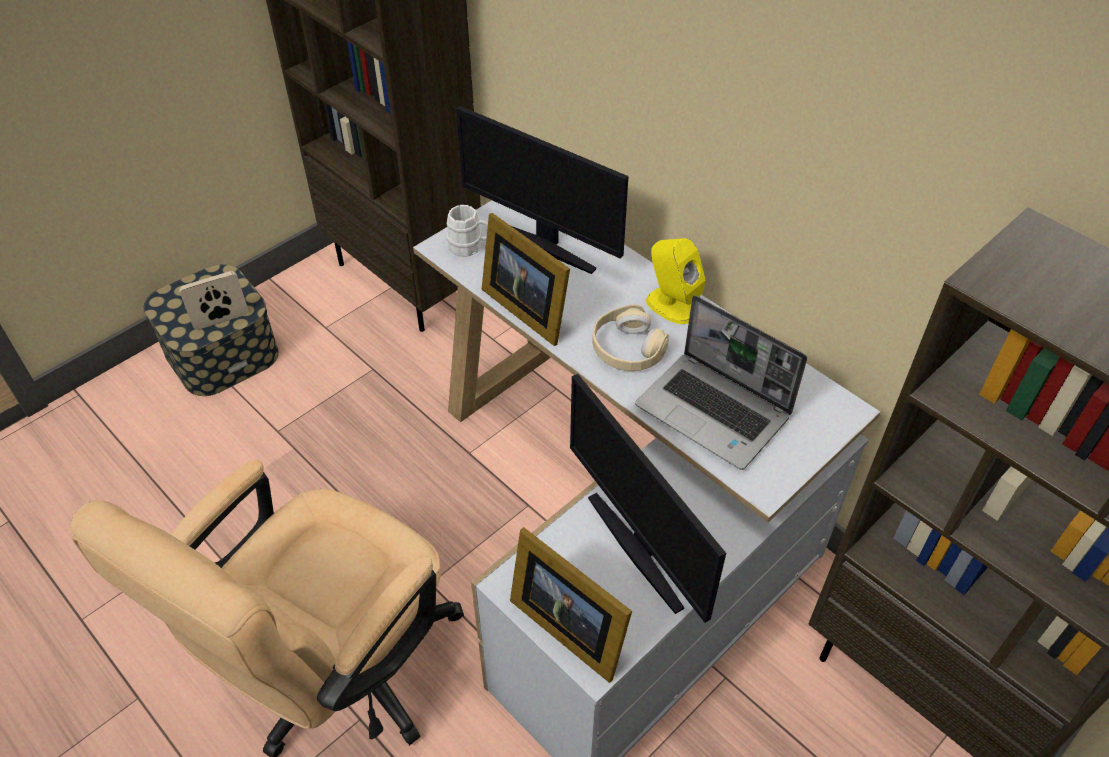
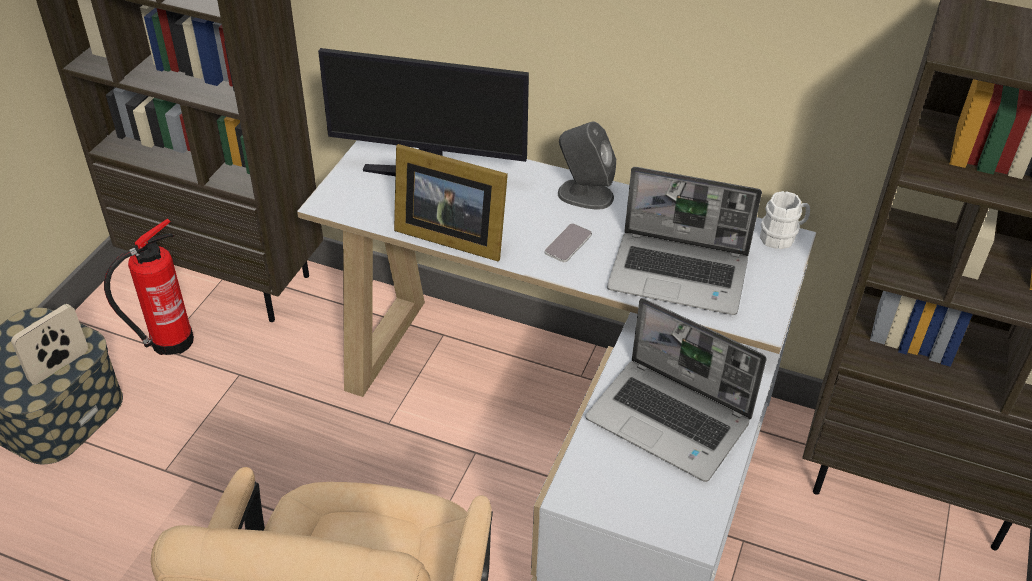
camera: 25 degrees left, 5 degrees down
(332, 323) = (168, 342): none -> fire extinguisher
(470, 247) = (356, 195): white mug -> white mug (782, 236)
(568, 624) = (647, 508): picture frame -> none
(627, 348) = (568, 244): beige headphones -> phone
(638, 549) = (670, 421): monitor -> laptop
(672, 305) = (584, 195): yellow speaker -> grey speaker

